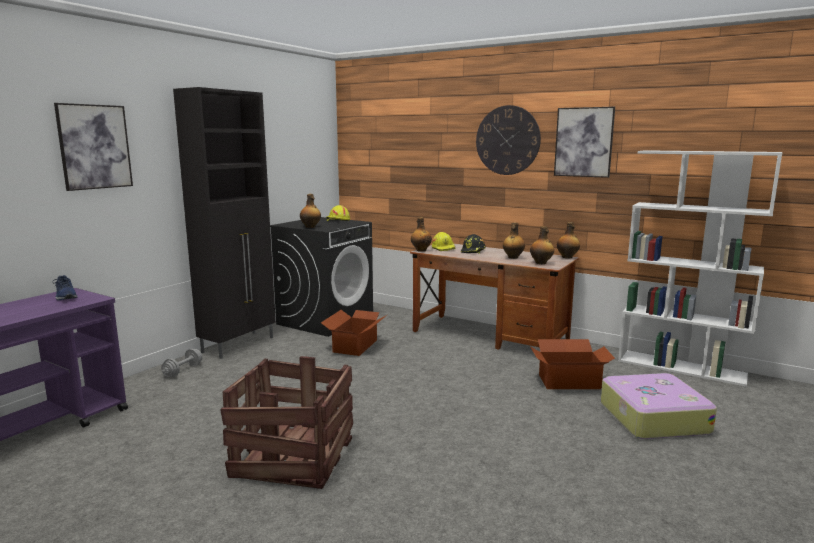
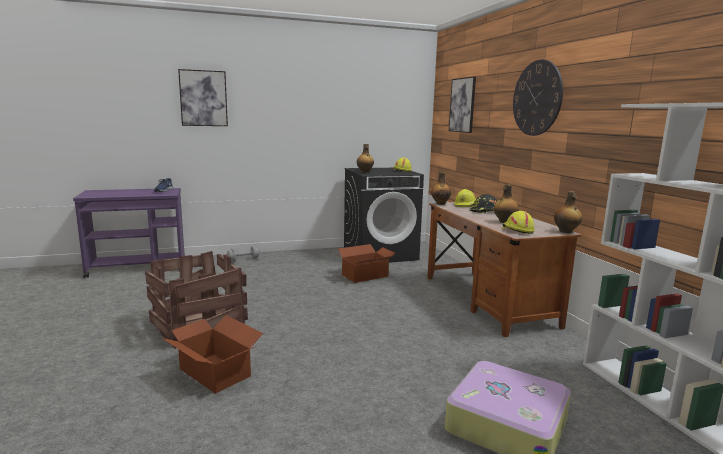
camera: 40 degrees right, 0 degrees up
(239, 344) = (299, 254): black cabinet -> none
(541, 263) = (517, 230): bottle -> yellow hard hat
(568, 381) = (485, 360): cardboard box -> cardboard box (215, 372)
(583, 142) = (600, 97): picture -> picture (462, 105)

